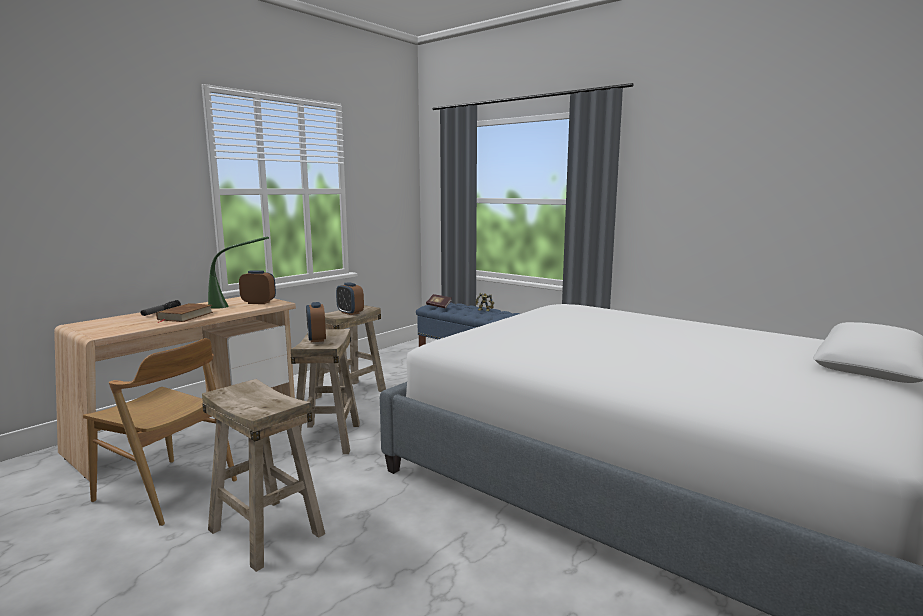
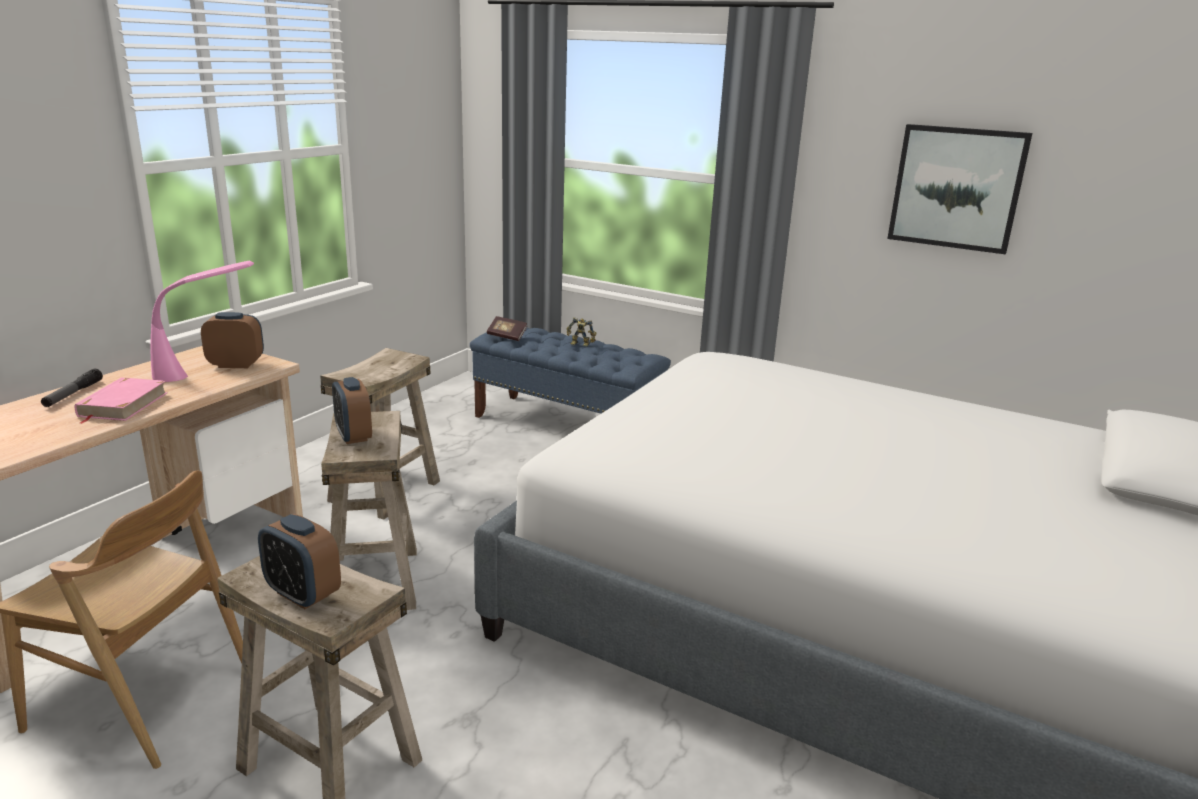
camera: 10 degrees left, 10 degrees up
(185, 316) = (122, 404): brown book -> pink book
(241, 306) = (210, 376): green table lamp -> pink table lamp
(350, 313) = (383, 369): alarm clock -> alarm clock (302, 594)
(723, 192) = (956, 188): none -> picture

